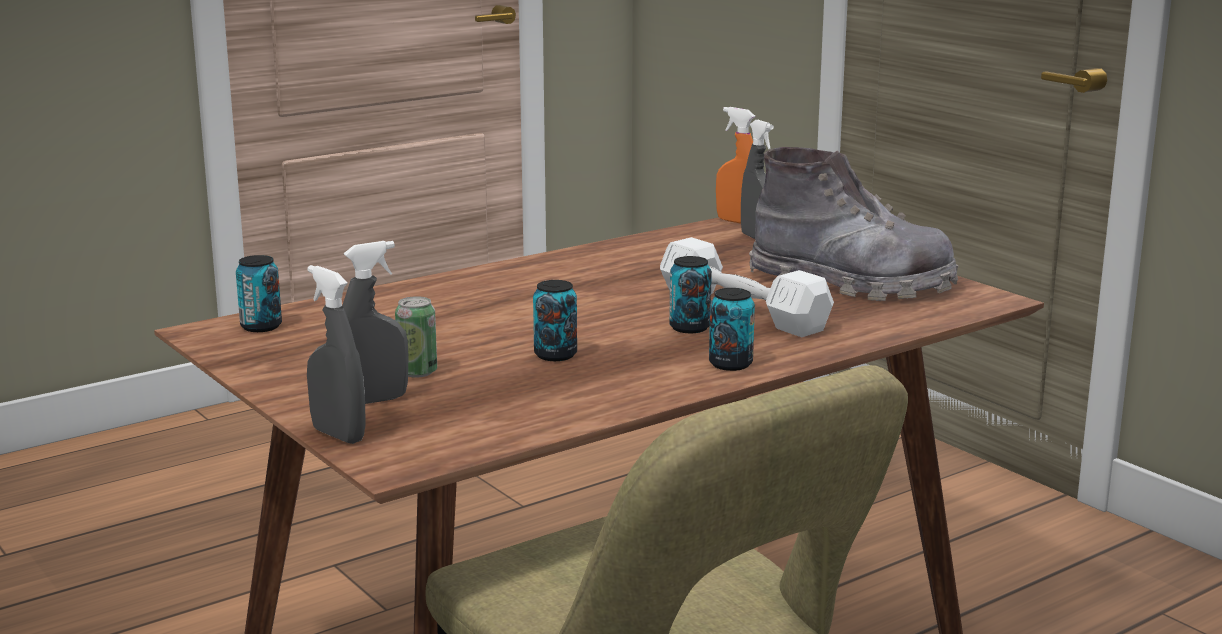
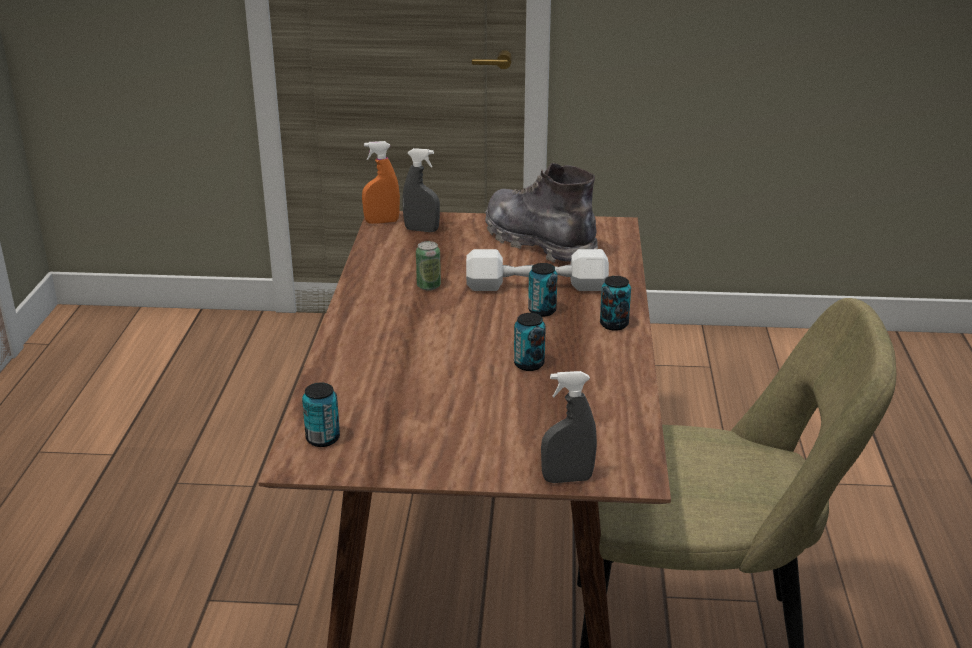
camera: 50 degrees left, 10 degrees up
(375, 400) = (524, 447): grey spray bottle -> none
(417, 372) = (495, 416): can -> can (428, 286)
(851, 283) = (539, 243): grey boot -> grey boot turned 105 degrees counterclockwise

